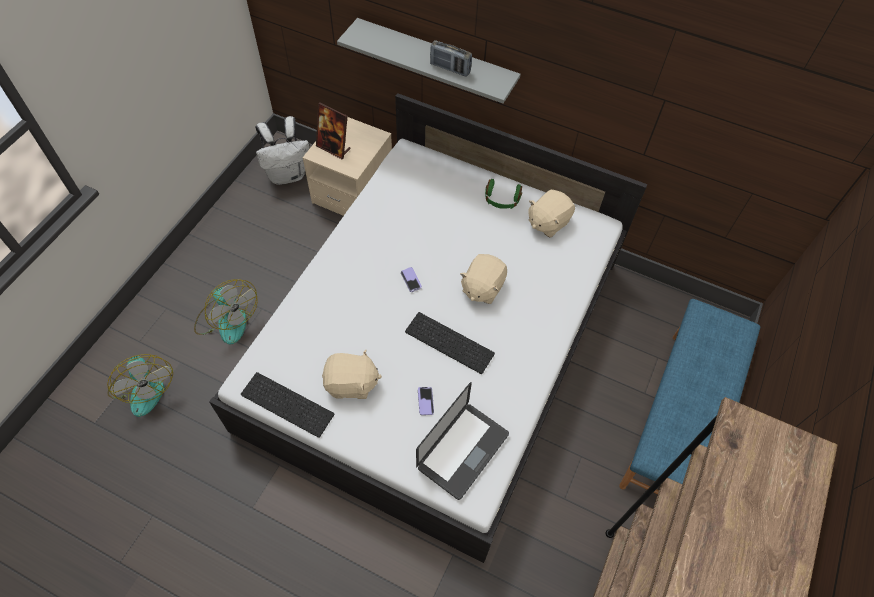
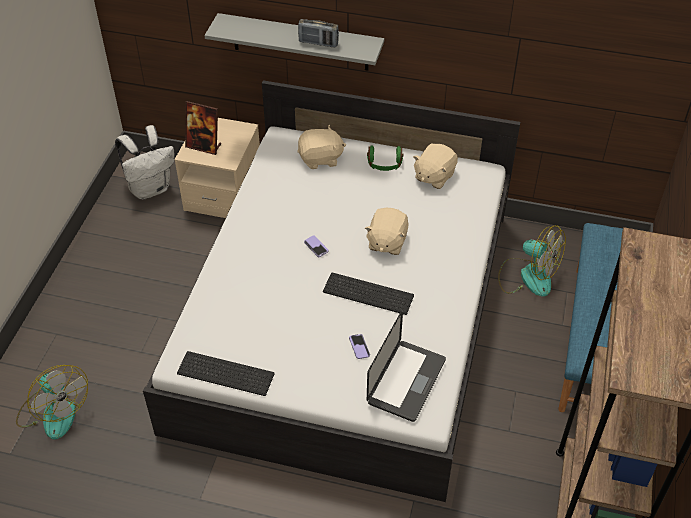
camera: 10 degrees left, 10 degrees down
(227, 319) = (124, 333): fan -> fan (528, 276)
(351, 384) = (283, 345): beige plush toy -> beige plush toy (320, 159)

